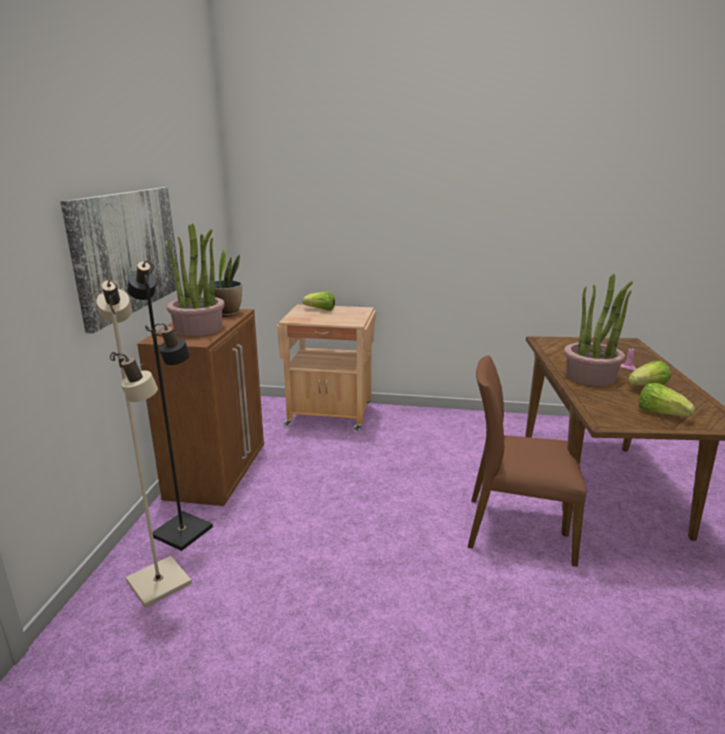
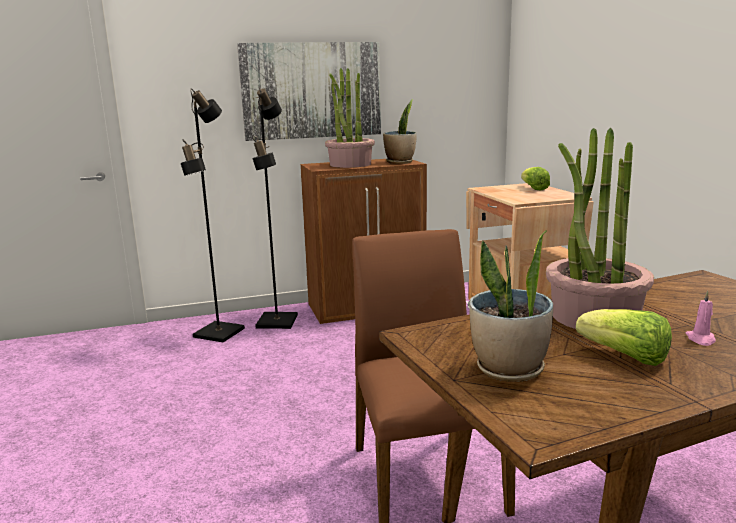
camera: 65 degrees right, 5 degrees down
(159, 582) = (219, 333): beige floor lamp -> black floor lamp
(660, 413) = (508, 369): lettuce -> potted plant

